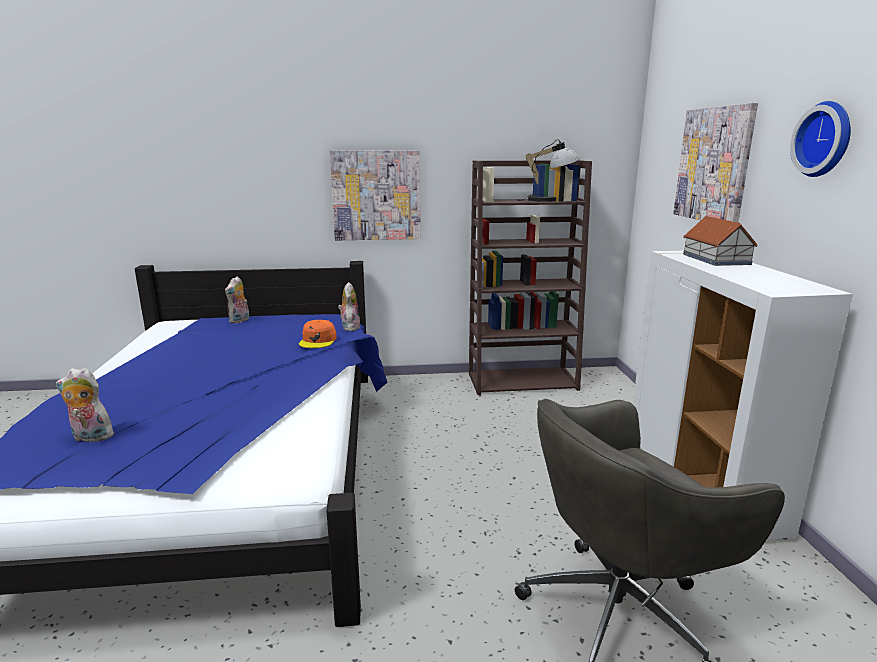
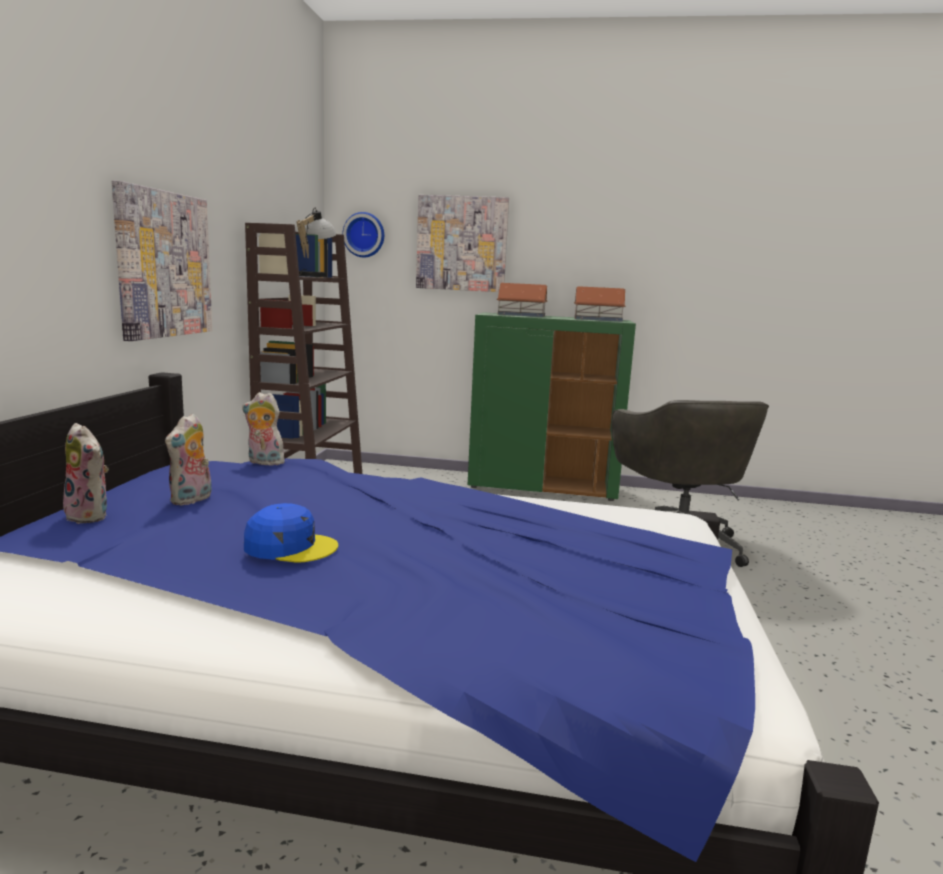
camera: 75 degrees left, 5 degrees down
(90, 437) = (599, 606): plush toy -> plush toy (192, 500)
(191, 357) = (290, 546): none -> blue cap
(318, 341) = (317, 476): orange cap -> none
(701, 482) = (543, 487): white cabinet -> green cabinet
(776, 282) = (598, 319): none -> toy house
(826, 139) = (581, 228): wall clock -> wall clock (364, 235)

